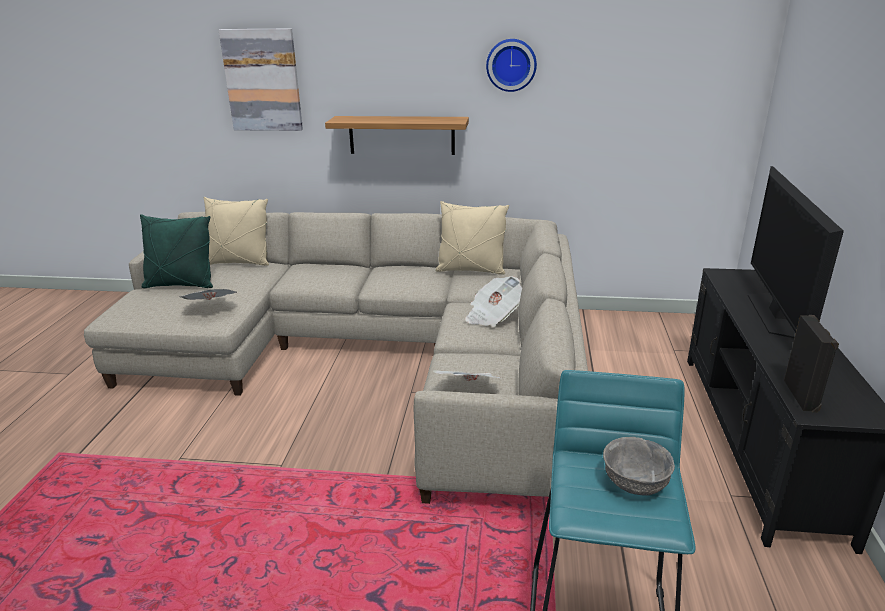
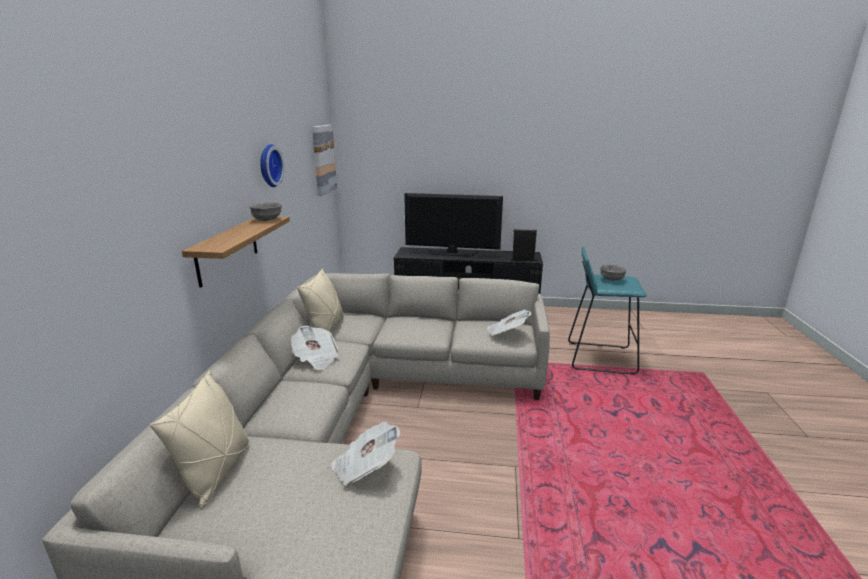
camera: 90 degrees left, 5 degrees down
(181, 285) = (277, 515): green pillow -> none
(262, 80) = (106, 232): picture -> picture (323, 159)
(445, 120) = (267, 220): none -> grey bowl
(493, 316) = (412, 323): newspaper -> newspaper (316, 358)

